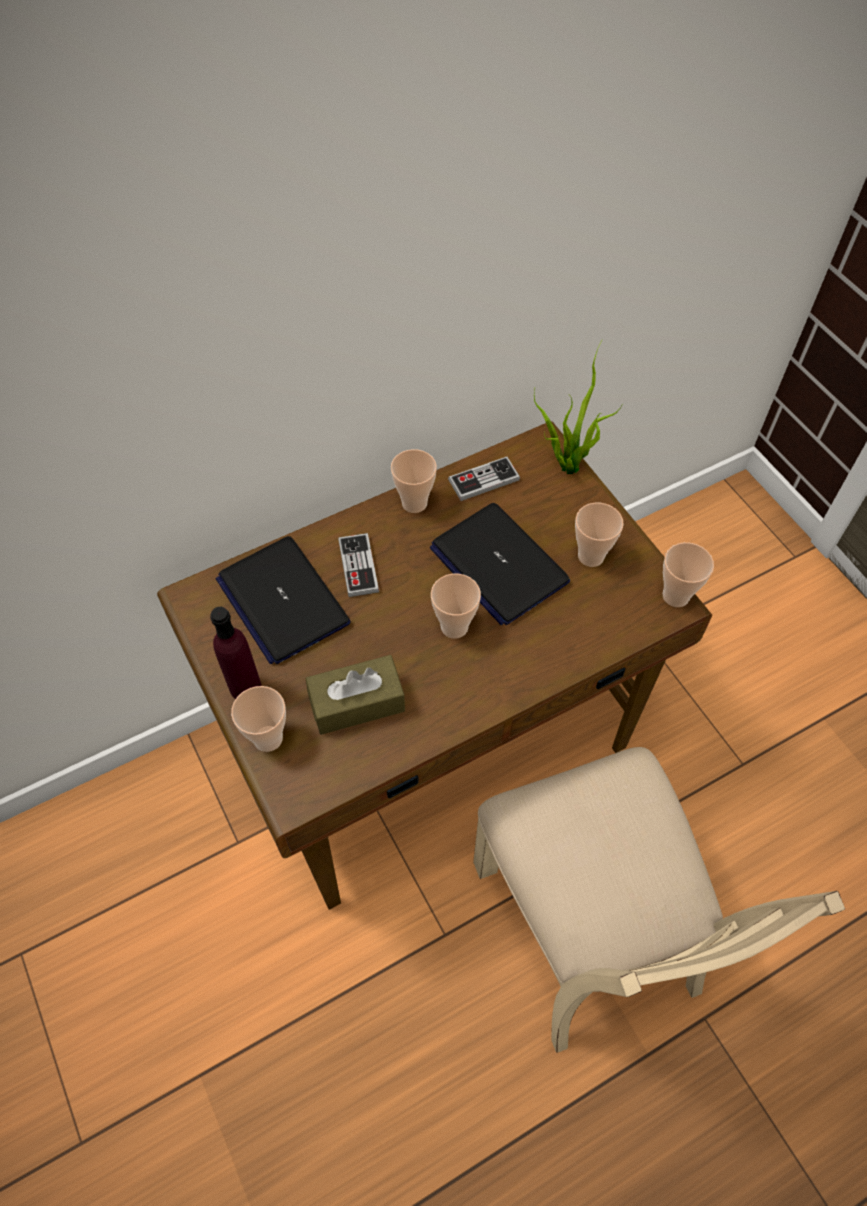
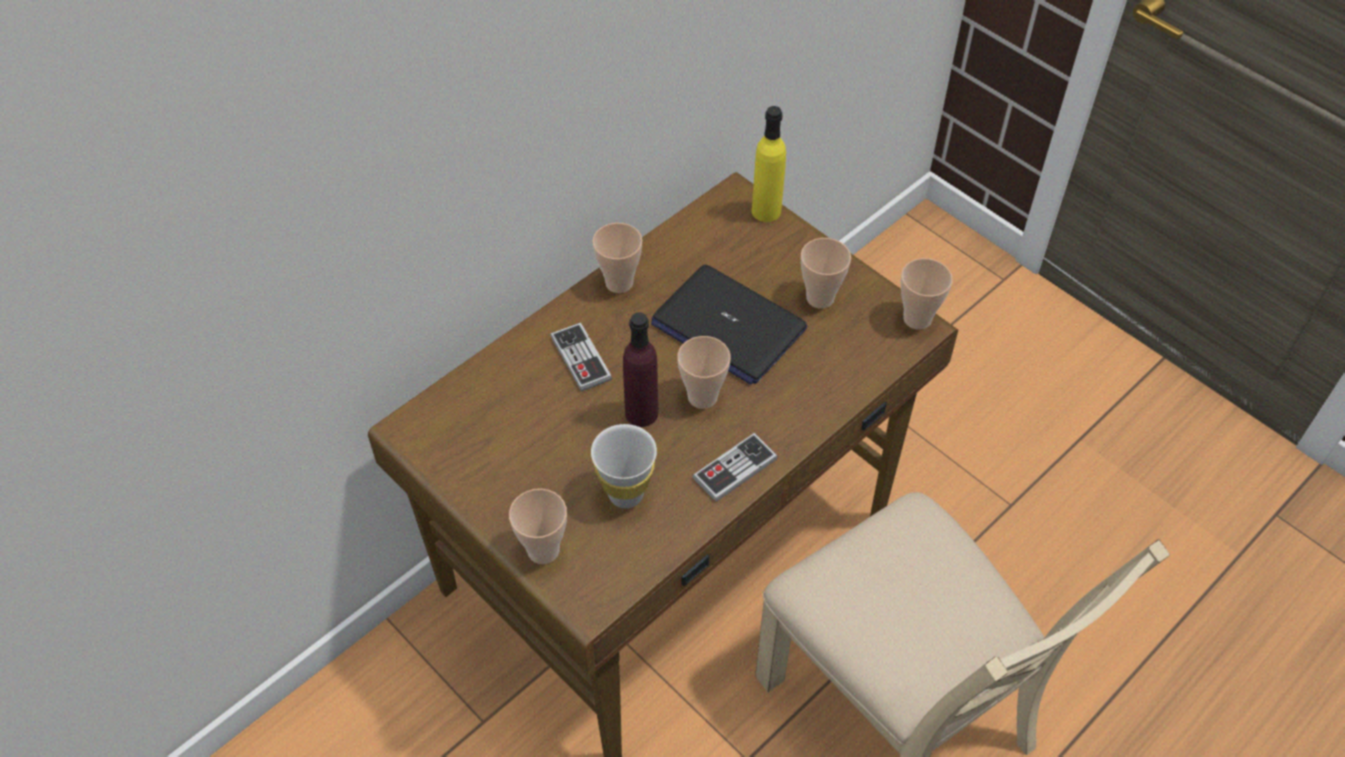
camera: 15 degrees left, 5 degrees down
(245, 687) = (500, 505): purple bottle -> purple bottle (641, 413)
(282, 600) = (510, 410): laptop -> none
(357, 703) = (626, 494): brown tissue box -> white cup
(483, 480) = (685, 245): game controller -> game controller (735, 469)
(567, 463) = (766, 211): potted plant -> yellow bottle

